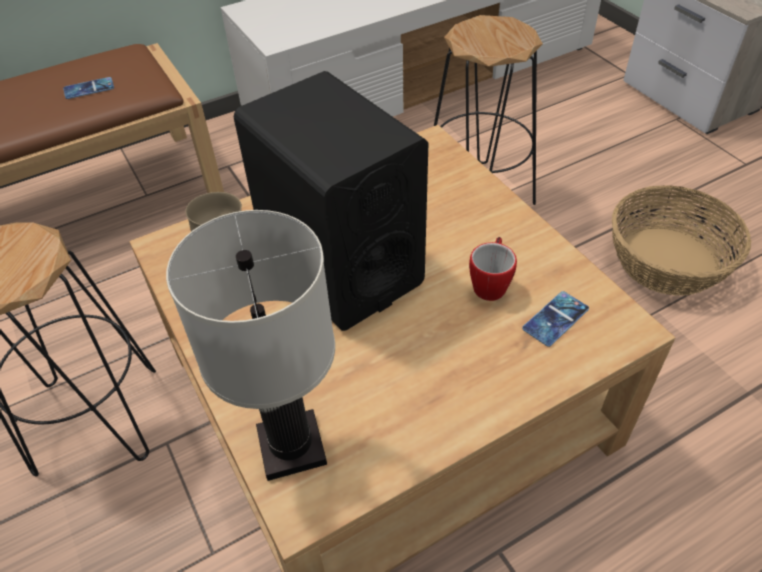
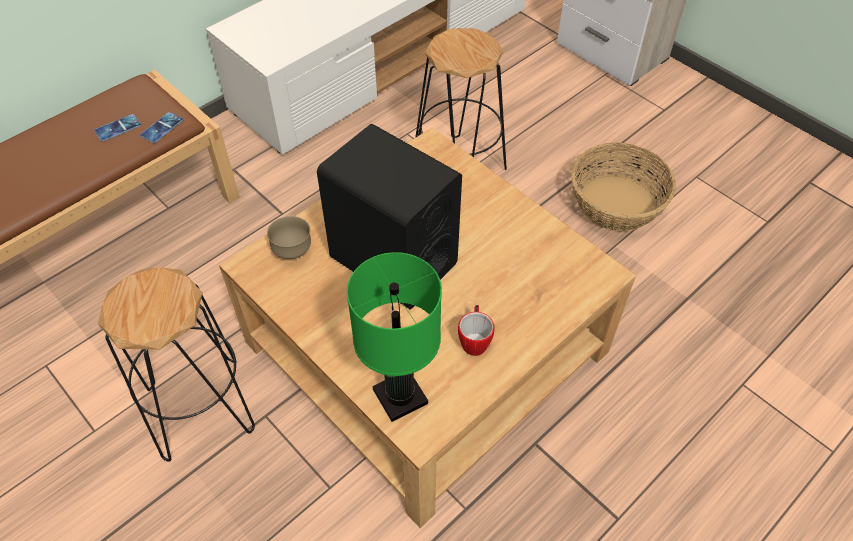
camera: 15 degrees left, 5 degrees up
(292, 447) = (401, 397): white table lamp -> green table lamp
(490, 283) = (504, 256): mug -> mug (474, 340)
(555, 319) = (555, 275): phone -> phone (162, 128)

